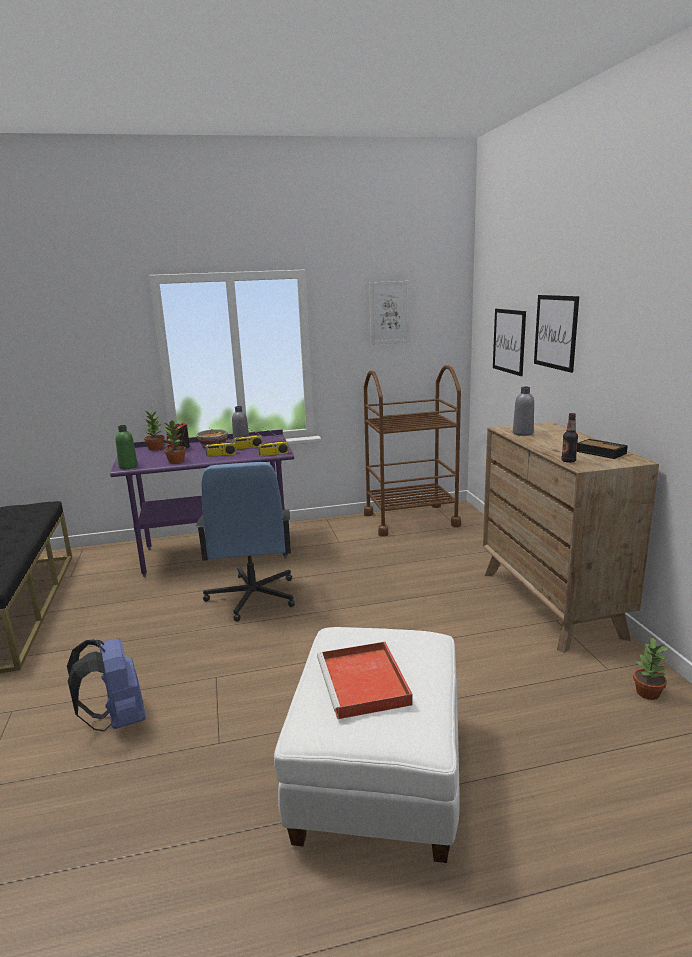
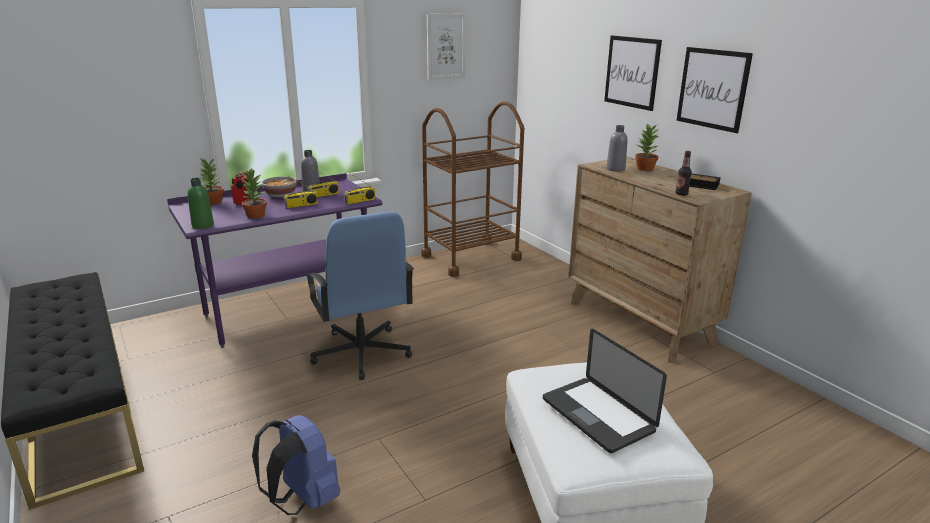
camera: 20 degrees left, 5 degrees up
(364, 684) = (597, 415): red tray -> laptop
(509, 341) = (571, 78): picture -> picture (712, 89)
(647, 693) = (753, 386): potted plant -> potted plant (645, 169)

